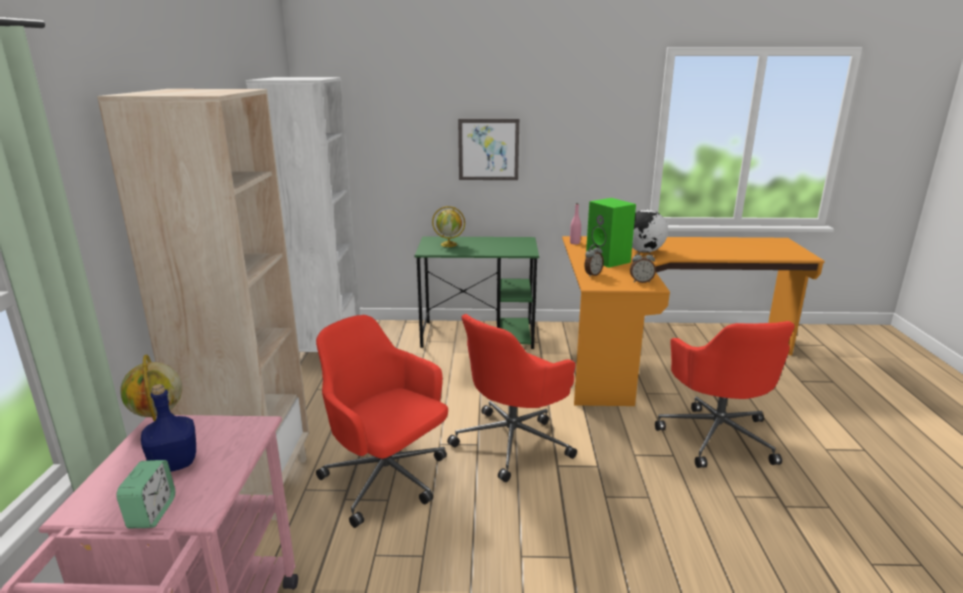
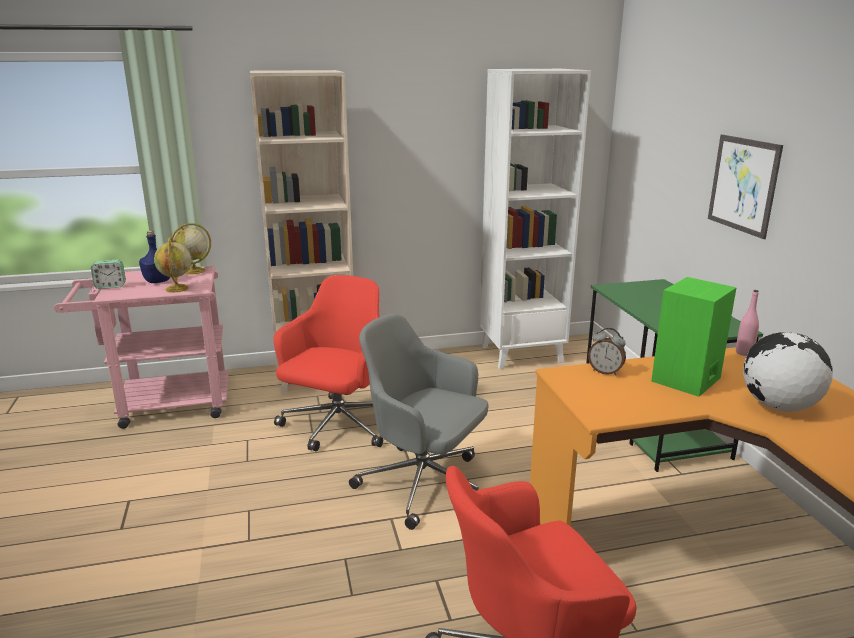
camera: 75 degrees right, 0 degrees up
(449, 244) = (650, 293): globe -> globe (177, 289)
(513, 442) = (423, 483): red office chair -> grey office chair
(641, 281) = (611, 406): alarm clock -> none

